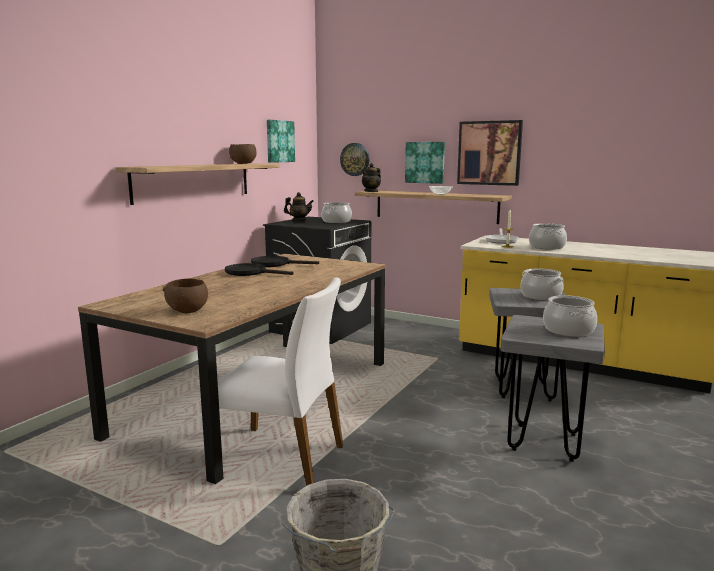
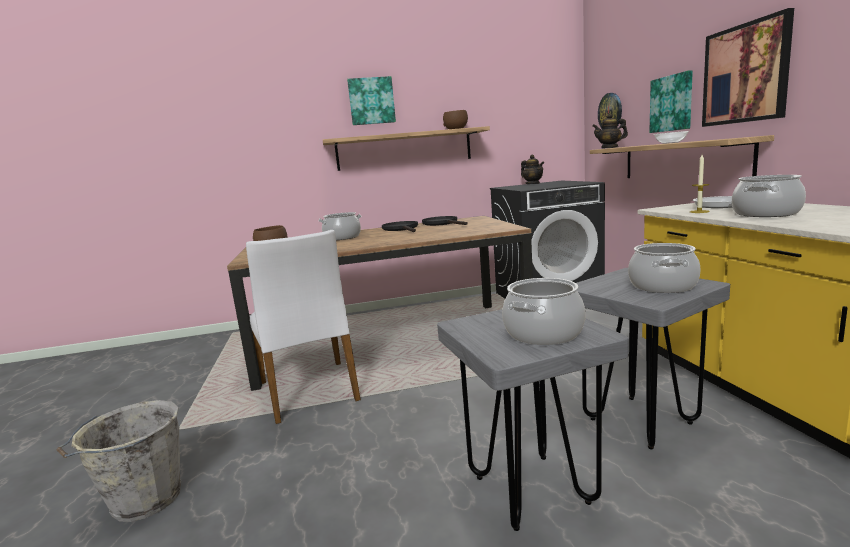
camera: 50 degrees right, 0 degrees up
(279, 141) = (519, 104): picture -> picture (371, 101)
(336, 222) = (561, 184): cooking pot -> cooking pot (342, 237)

